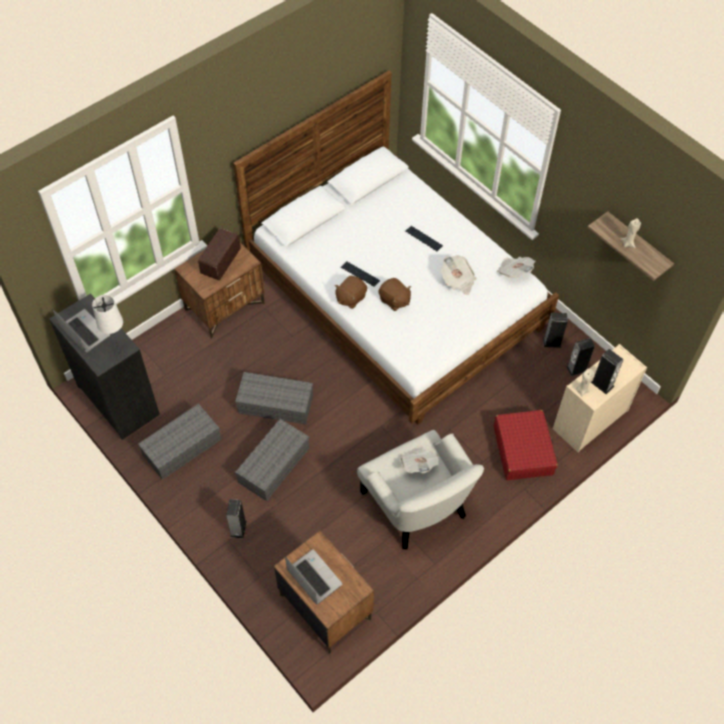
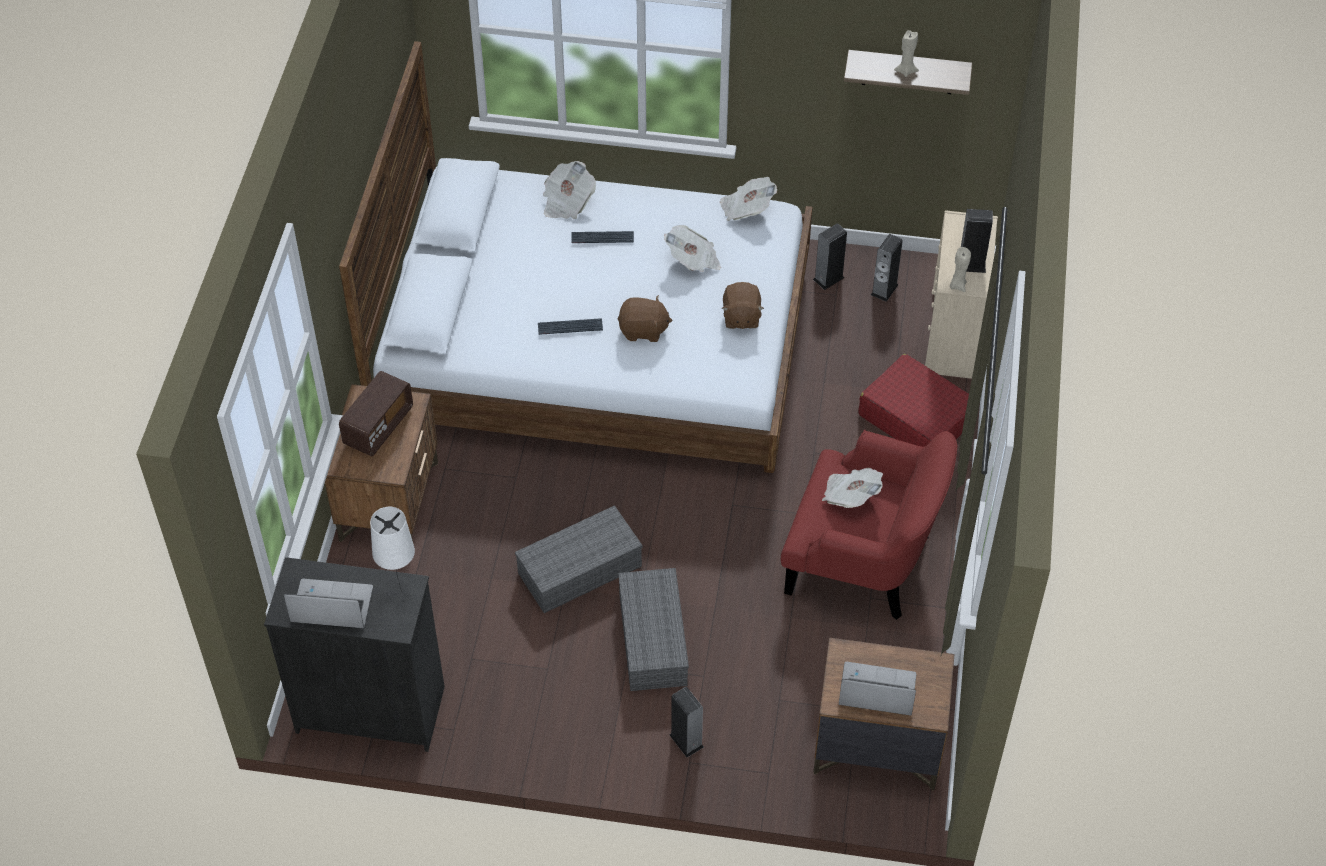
camera: 40 degrees left, 5 degrees down
(181, 448) = (517, 704): grey storage box -> none
(221, 262) = (378, 427): radio -> radio turned 135 degrees counterclockwise
(350, 298) = (587, 362): brown plush toy -> brown plush toy (741, 317)
(417, 505) = (863, 561): white armchair -> red armchair
(425, 208) = (567, 202): none -> newspaper

